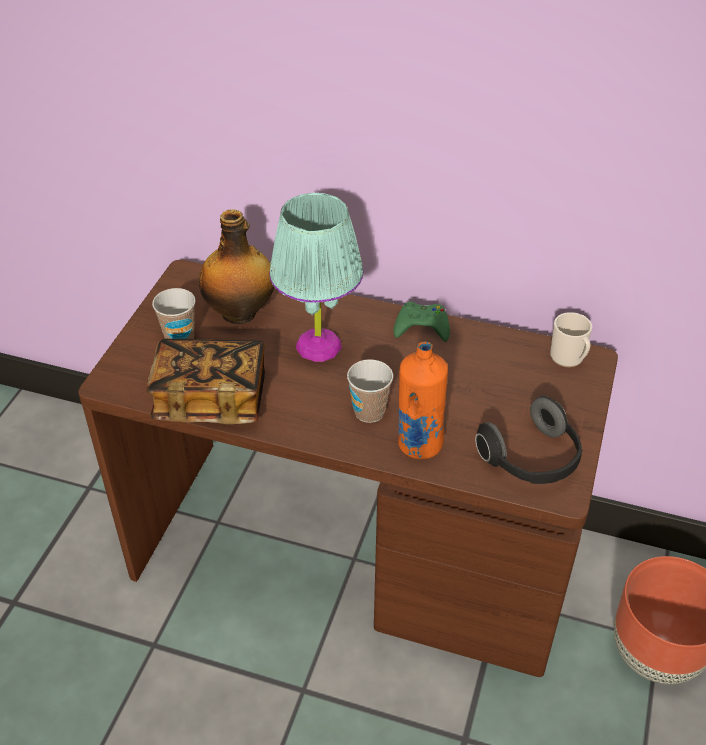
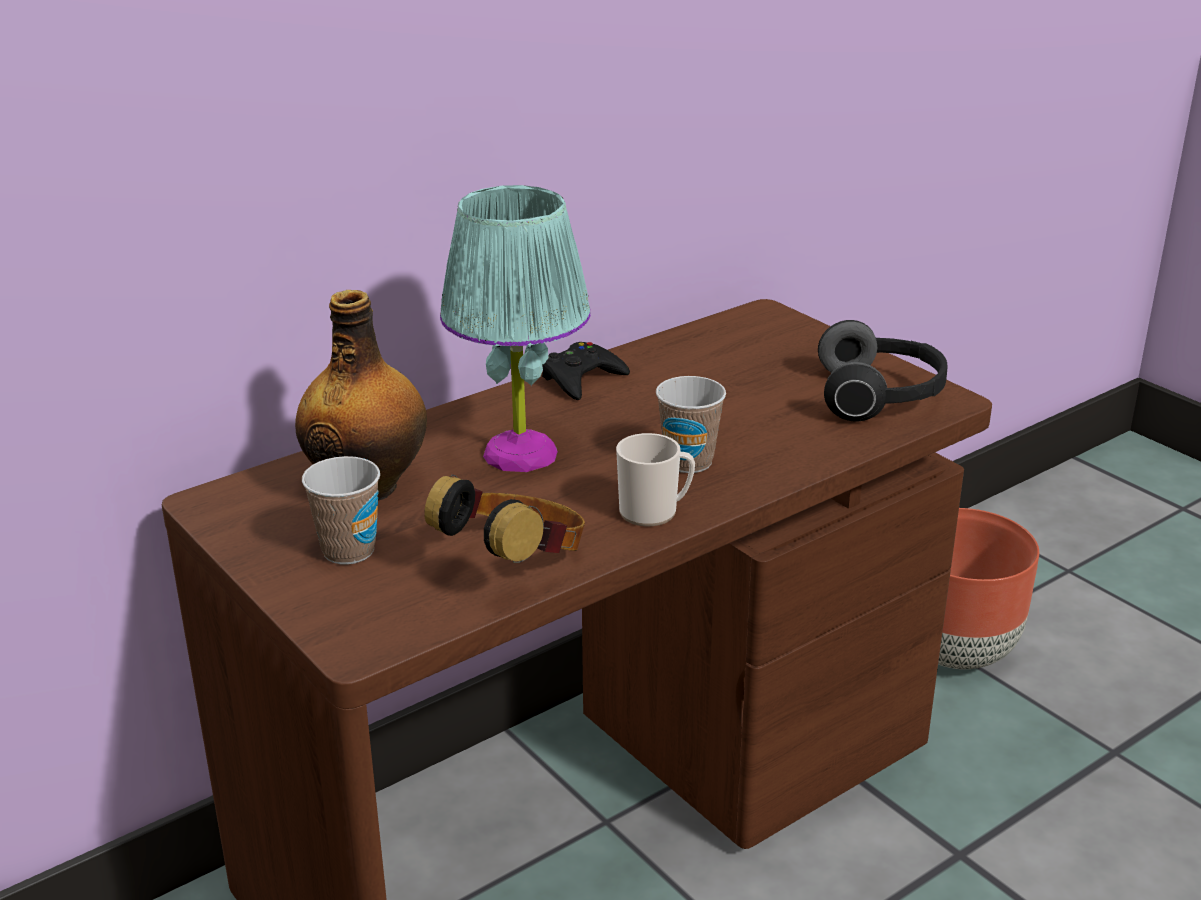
camera: 55 degrees left, 15 degrees down
(211, 398) = (516, 566): book -> headphones
(419, 444) = (782, 450): orange bottle -> none
(422, 327) = (581, 379): green game controller -> black game controller
(569, 358) = (748, 323): mug -> mug (654, 512)

